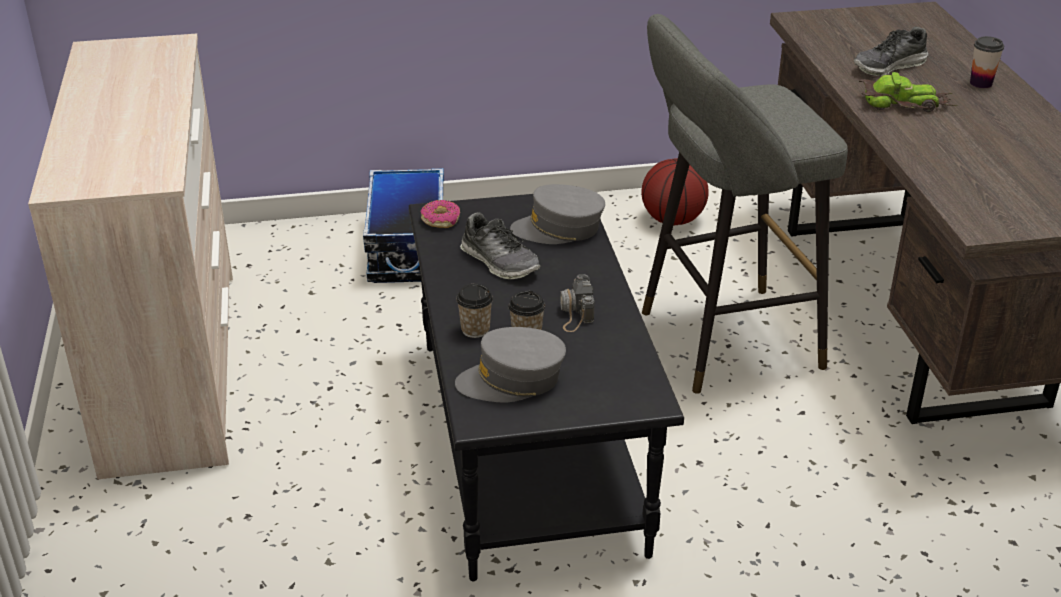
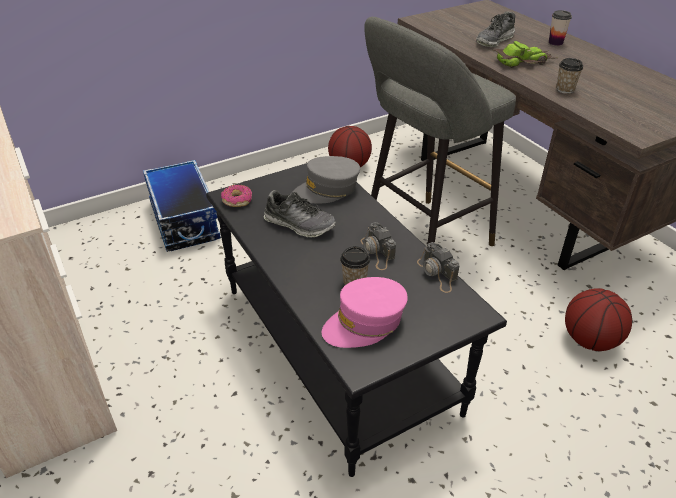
camera: 20 degrees left, 5 degrees up
(475, 330) = (312, 285): cup -> cup (565, 89)
(512, 380) = (365, 323): grey cap -> pink cap
(634, 350) = (437, 273): none -> camera
(887, 517) = (590, 339): none -> basketball

